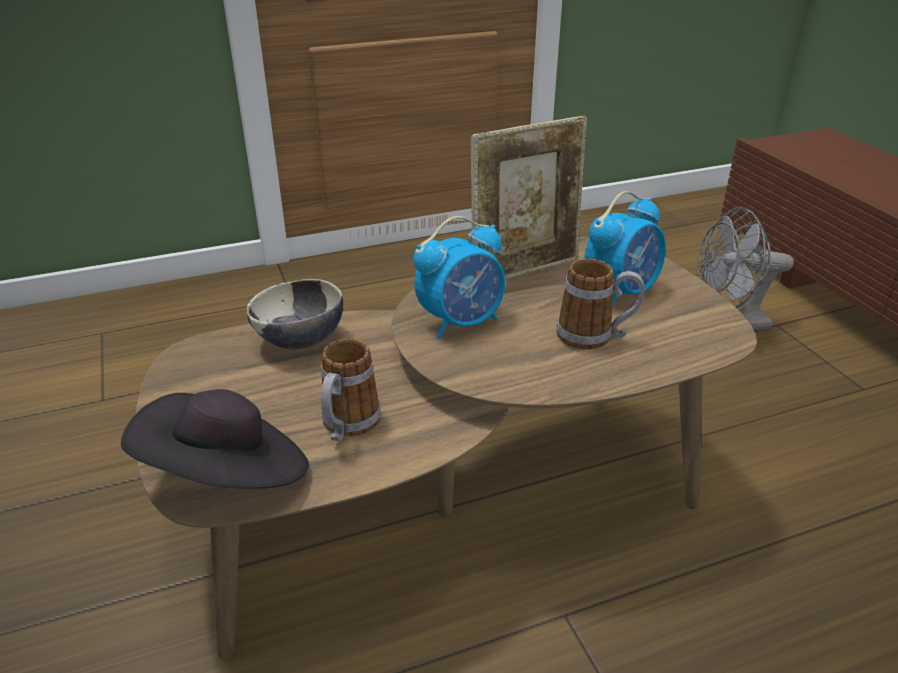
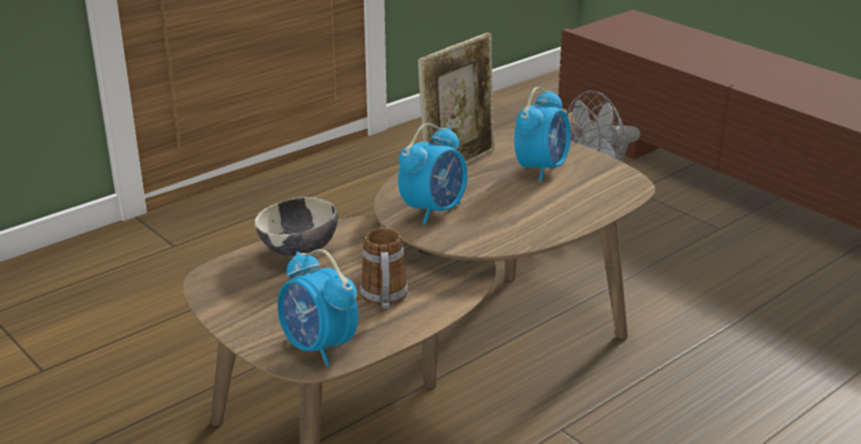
camera: 20 degrees left, 5 degrees down
(228, 476) = (318, 347): black hat -> alarm clock
(595, 337) = (541, 202): mug -> none

